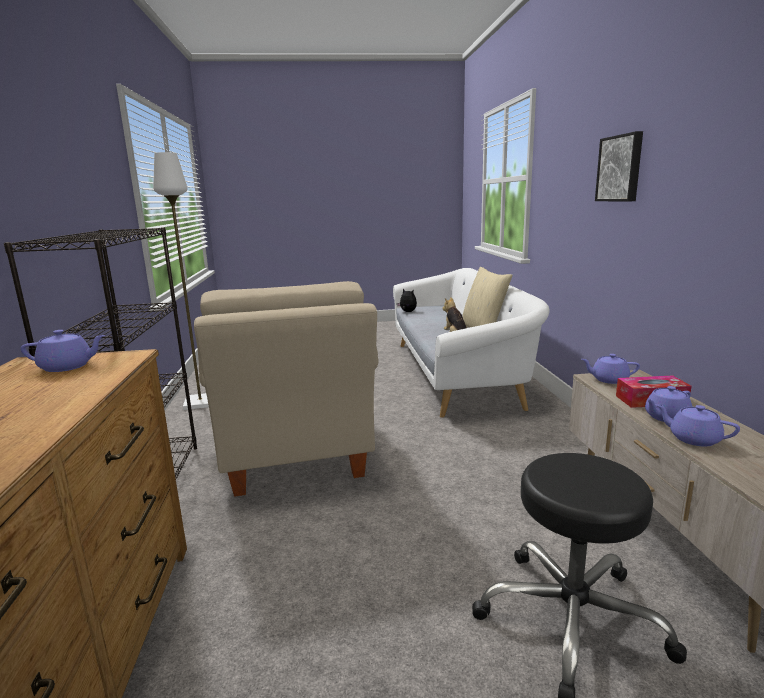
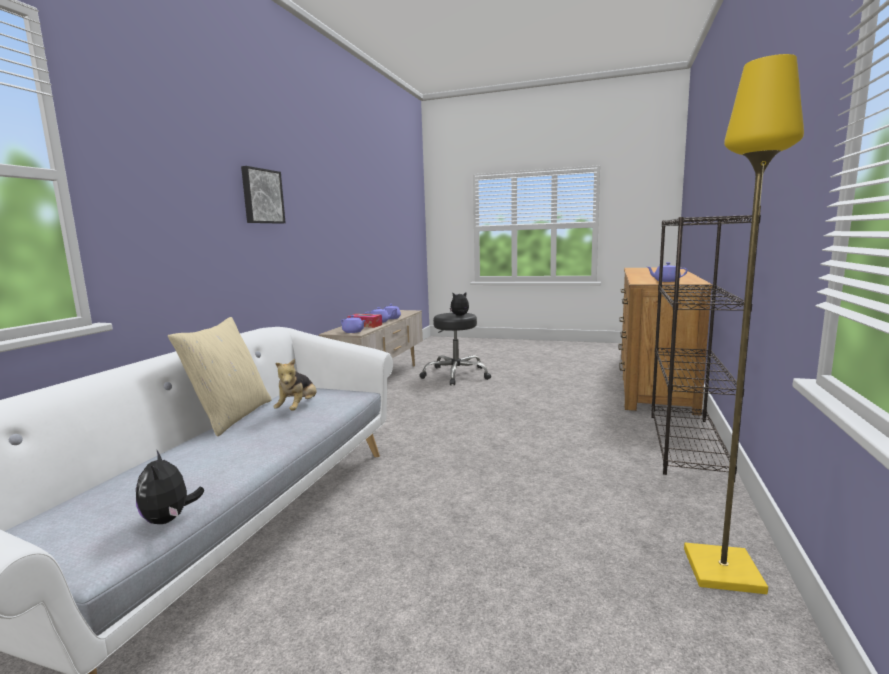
camera: 155 degrees left, 5 degrees down
(200, 402) = (724, 571): white floor lamp -> yellow floor lamp
(295, 456) = (551, 446): beige armchair -> none
(561, 473) = (460, 316): none -> plush toy

